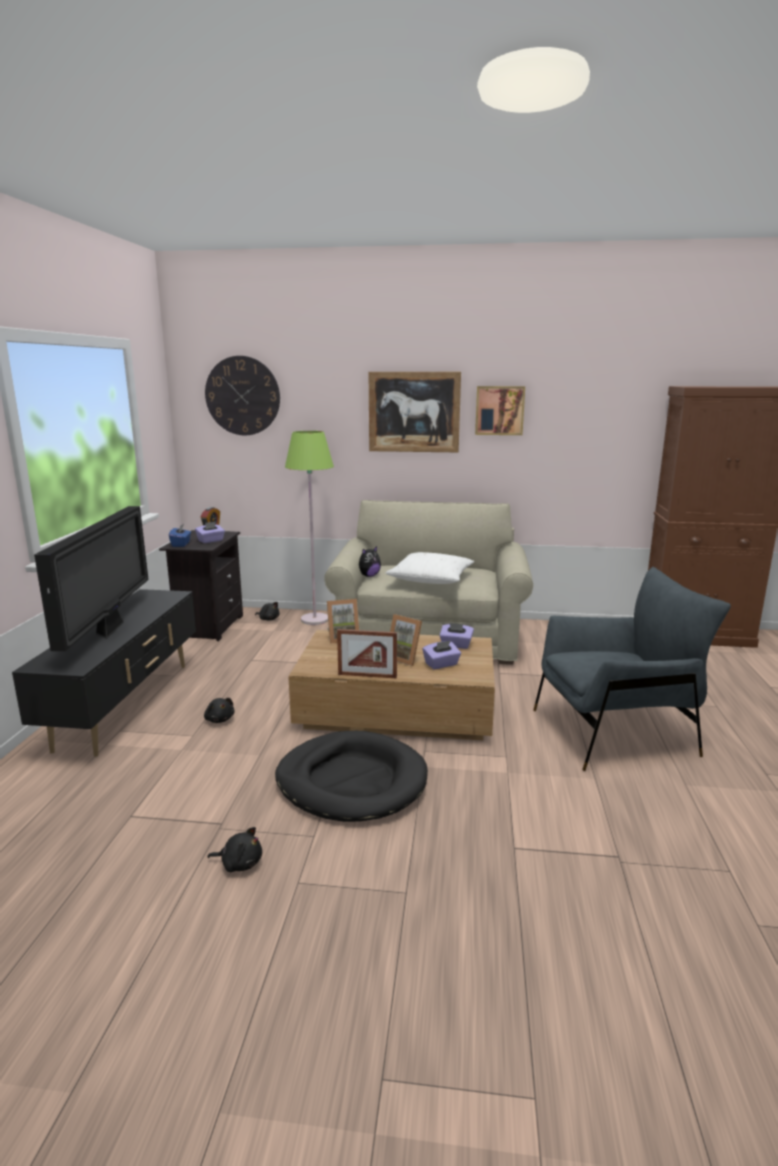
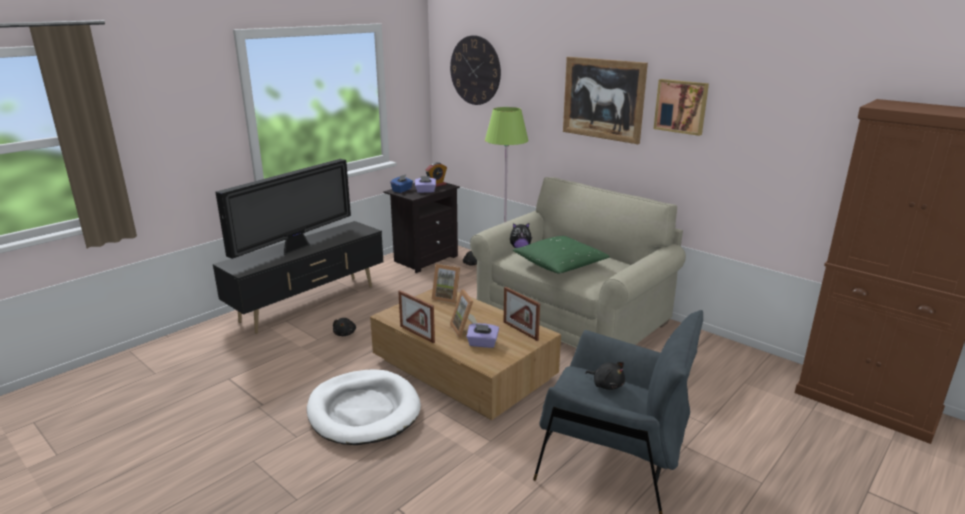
camera: 35 degrees right, 5 degrees up
(239, 863) = (241, 433): black plush toy -> black plush toy (606, 385)
(352, 781) = (364, 411): black dog bed -> white dog bed
(431, 579) = (560, 264): white pillow -> green pillow
(456, 645) = (520, 331): purple tissue box -> picture frame

